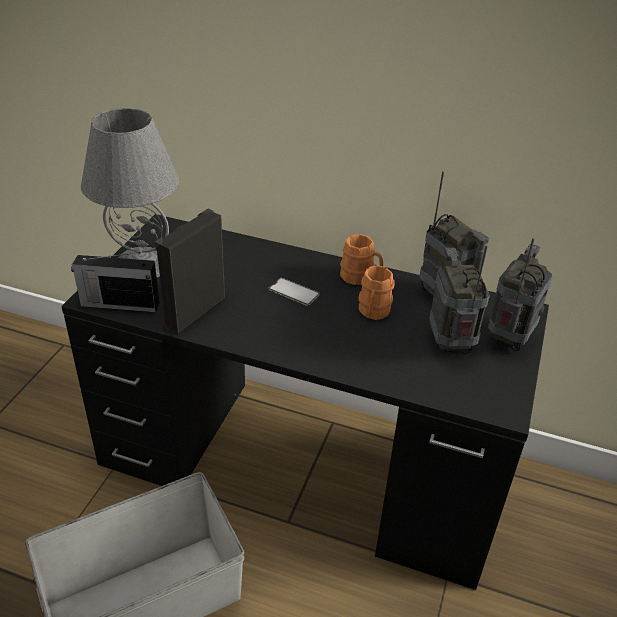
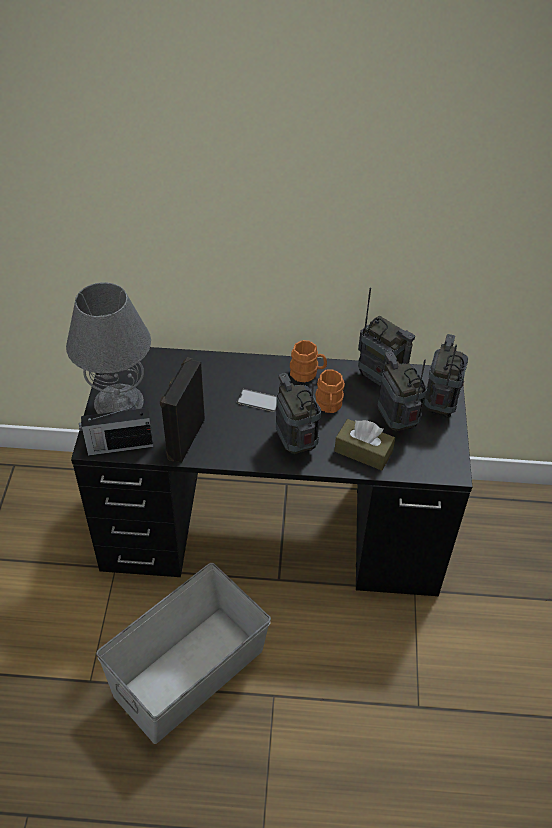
camera: 15 degrees left, 10 degrees up
(319, 342) = (296, 444): none -> radio
(397, 366) = (363, 451): none -> brown tissue box

